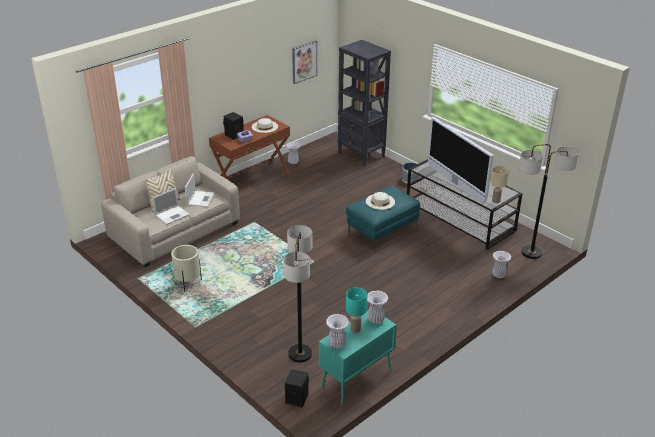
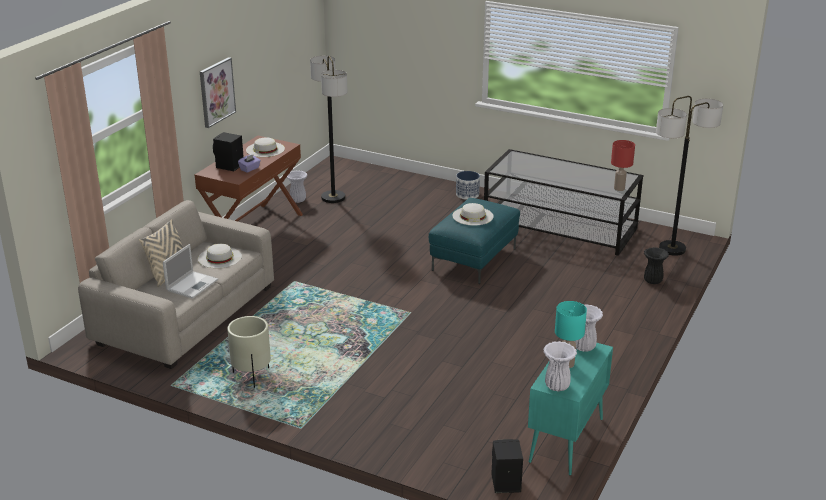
camera: 20 degrees left, 5 degrees down
(200, 199) = (219, 257): laptop -> white hat
(300, 354) = (471, 427): floor lamp -> floor lamp (333, 197)
(304, 62) = (292, 55): picture -> picture (216, 92)
(361, 155) = (384, 177): black bookcase -> none
(455, 184) = (556, 178): television -> none
(496, 201) = (619, 188): beige table lamp -> red table lamp
(498, 275) = (653, 281): white vase -> black vase

